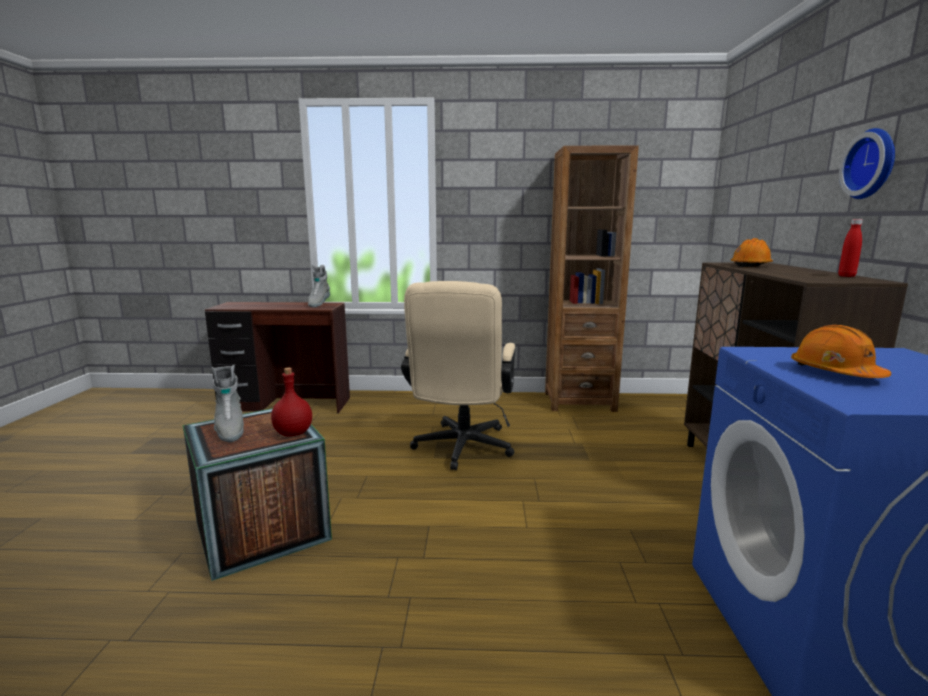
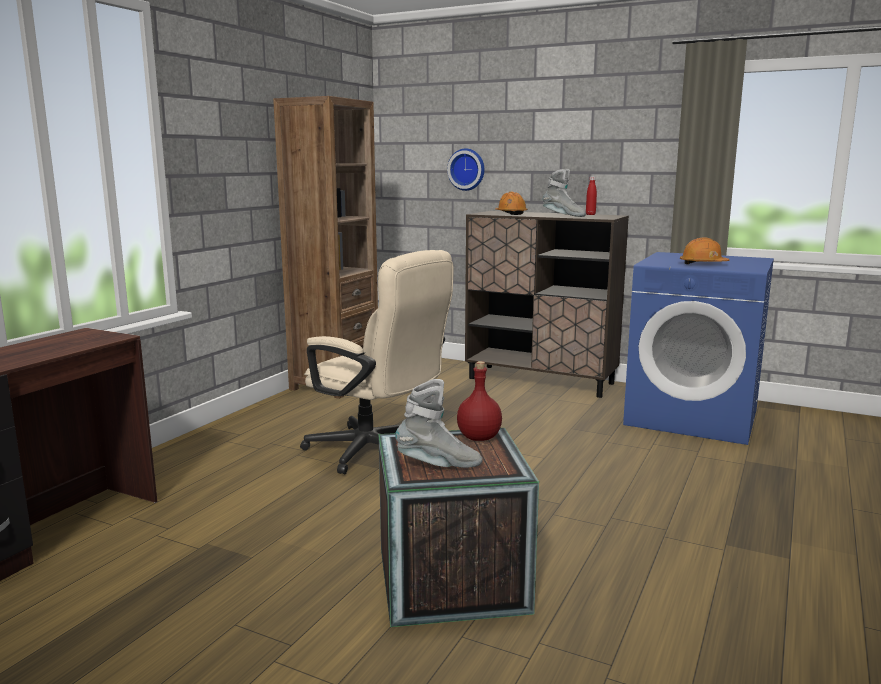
camera: 65 degrees left, 0 degrees up
(318, 304) = (71, 337): grey boot -> grey boot (563, 216)
(872, 164) = (579, 140): wall clock -> wall clock (467, 169)

